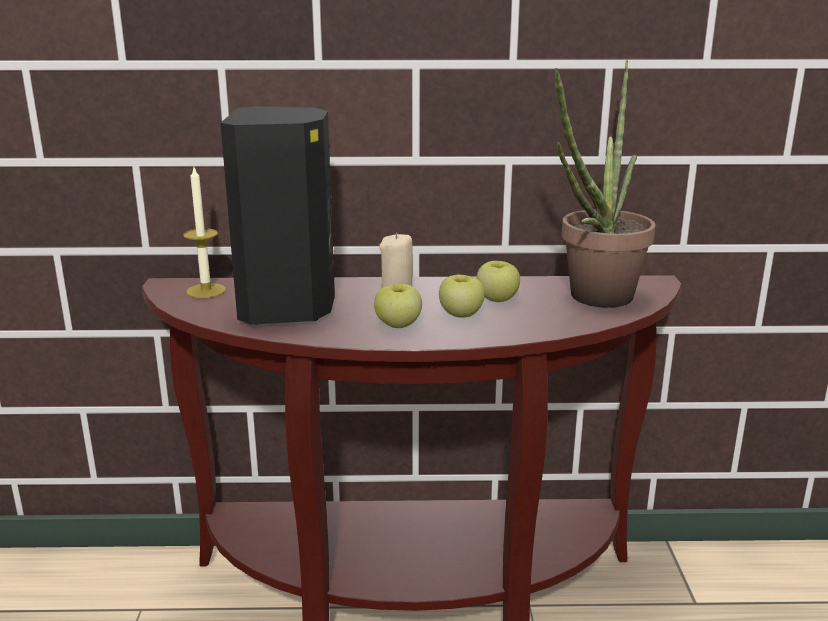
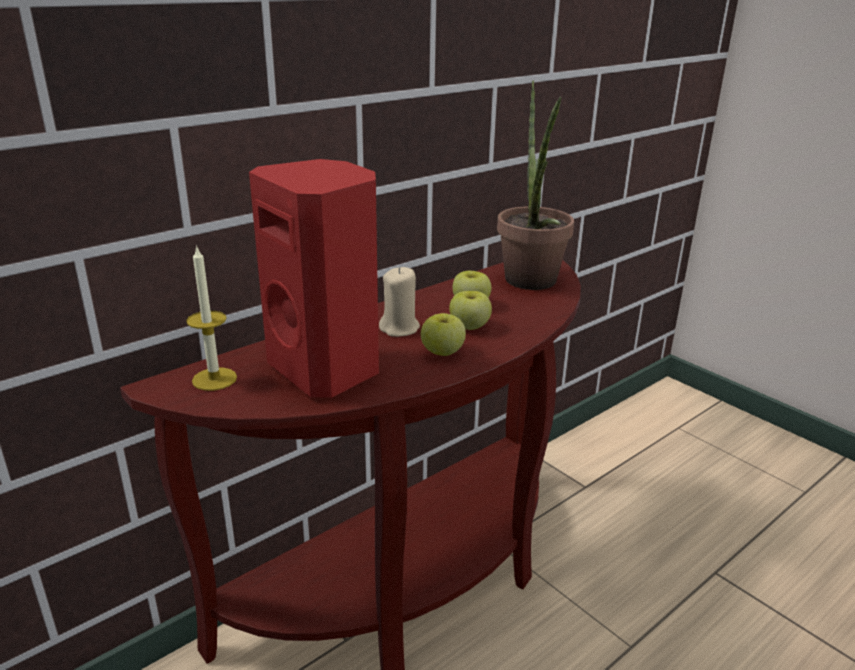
camera: 40 degrees left, 5 degrees up
(289, 308) = (328, 369): black speaker -> red speaker

